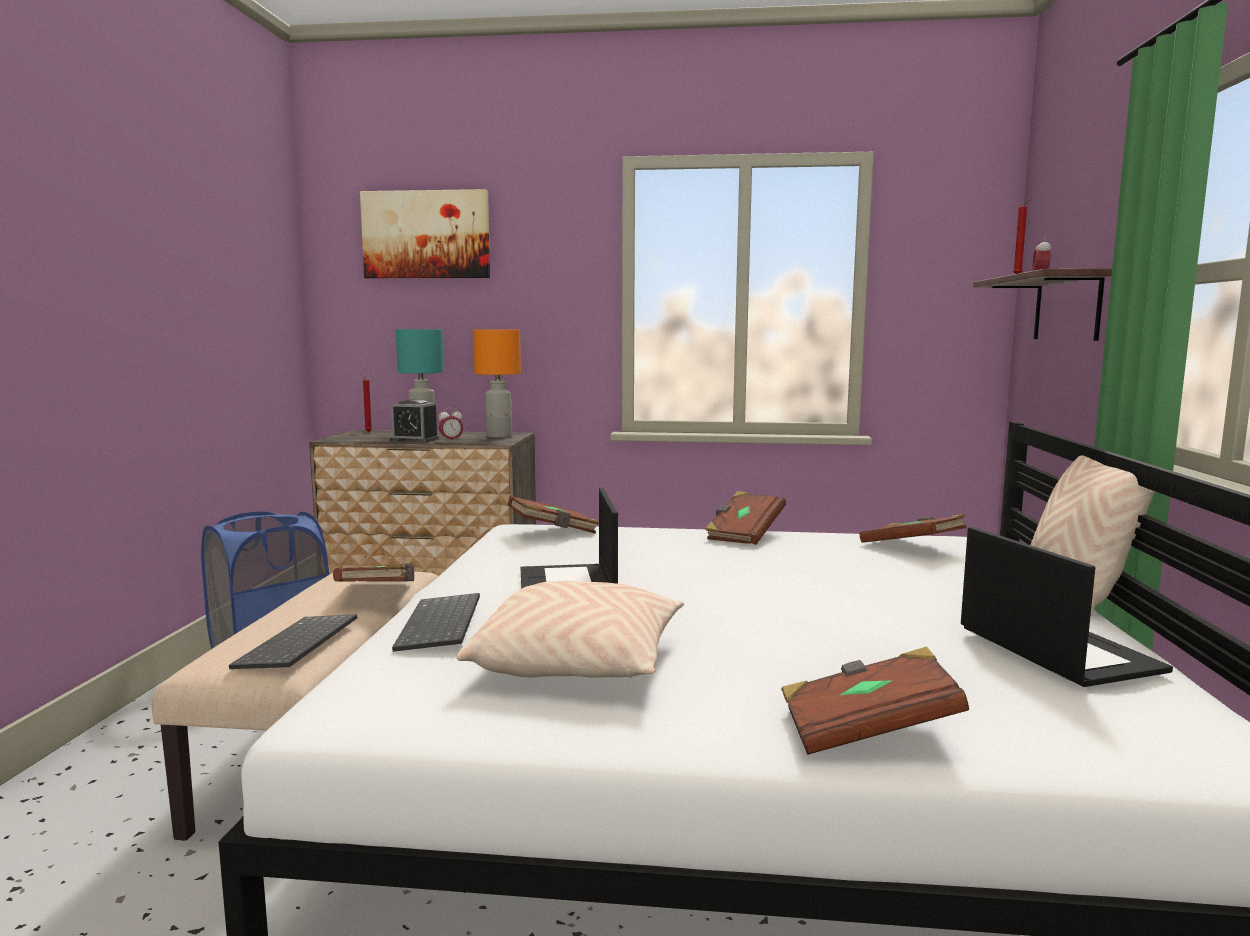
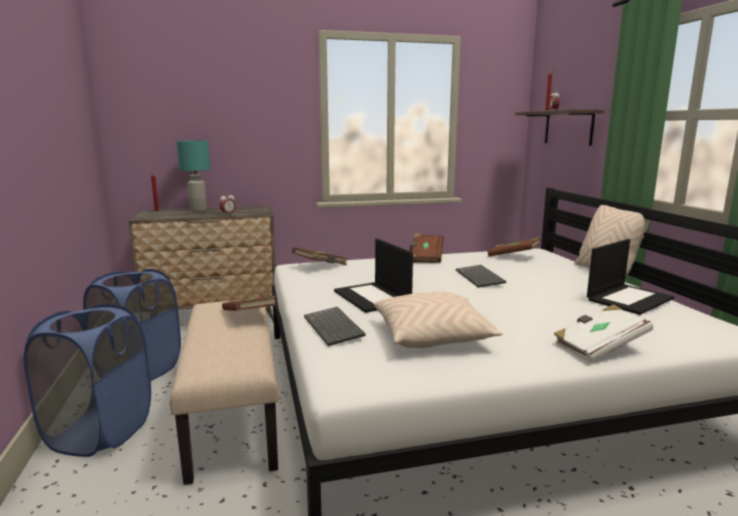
camera: 20 degrees left, 5 degrees up
(149, 739) = (100, 432): none -> blue laundry basket
(299, 645) = (242, 352): keyboard -> keyboard (481, 277)
(414, 440) = (201, 215): alarm clock -> none
(426, 235) = (188, 76): picture -> none
(499, 436) = (252, 209): orange table lamp -> none
(866, 731) = (599, 347): brown book -> white book
(1055, 649) = (629, 299): laptop -> laptop turned 90 degrees clockwise

